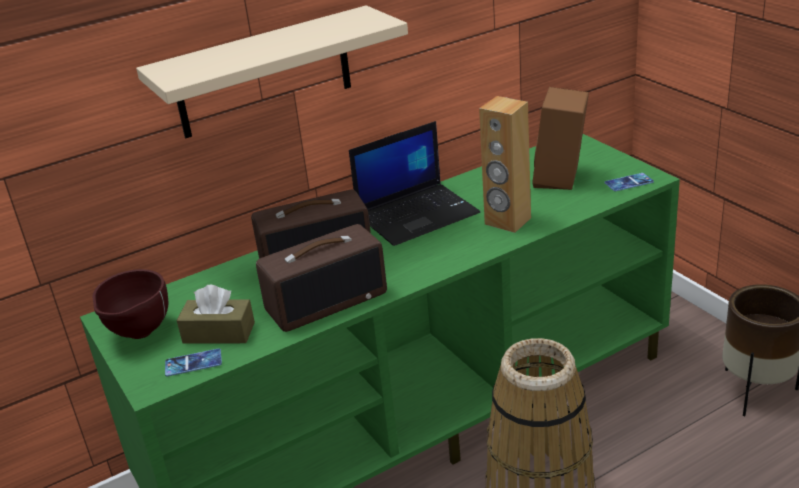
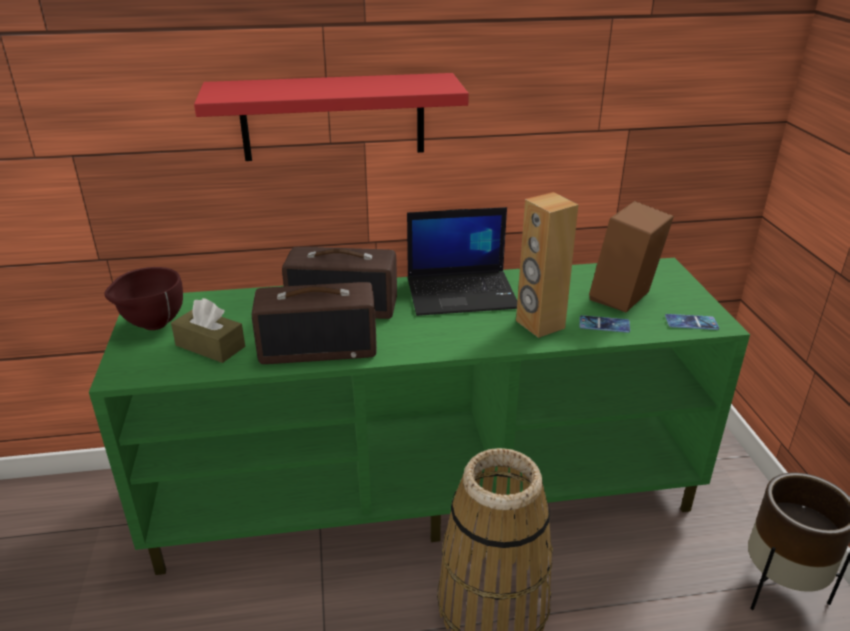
camera: 20 degrees right, 0 degrees up
(193, 363) = (168, 366): phone -> phone (604, 324)
(264, 73) = (333, 117): beige shelf -> red shelf

